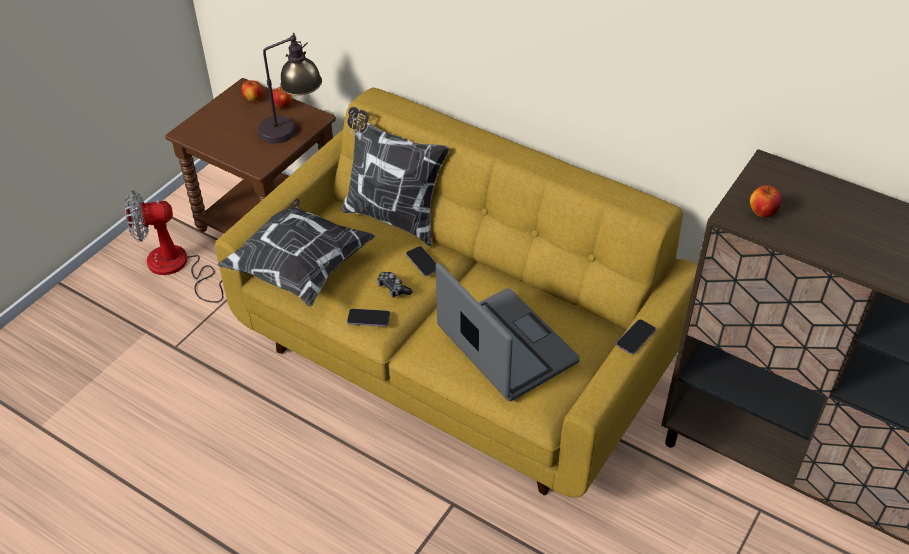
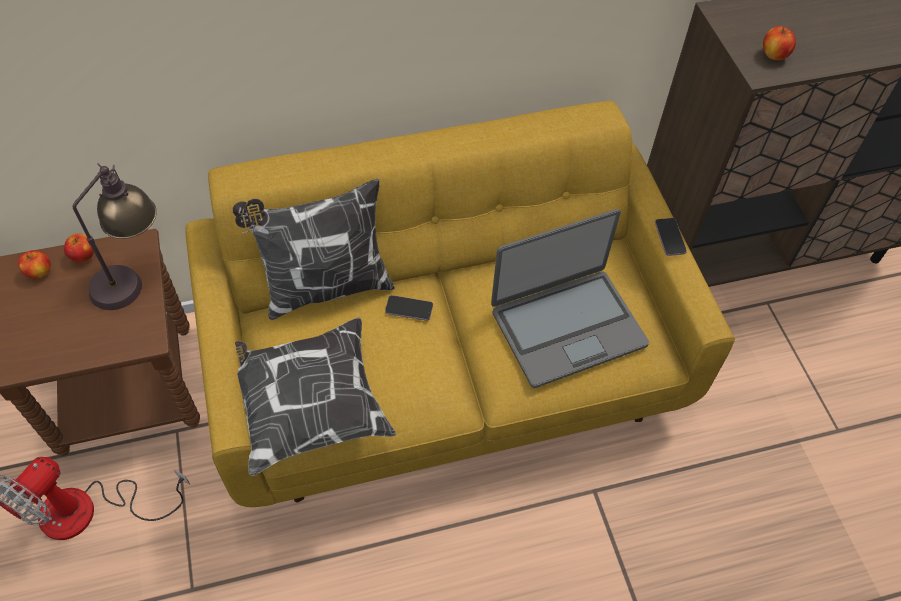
camera: 50 degrees left, 10 degrees up
(368, 318) = (433, 400): phone -> none
(393, 288) = (417, 354): game controller -> none
(505, 346) = (567, 326): laptop -> laptop turned 150 degrees clockwise

